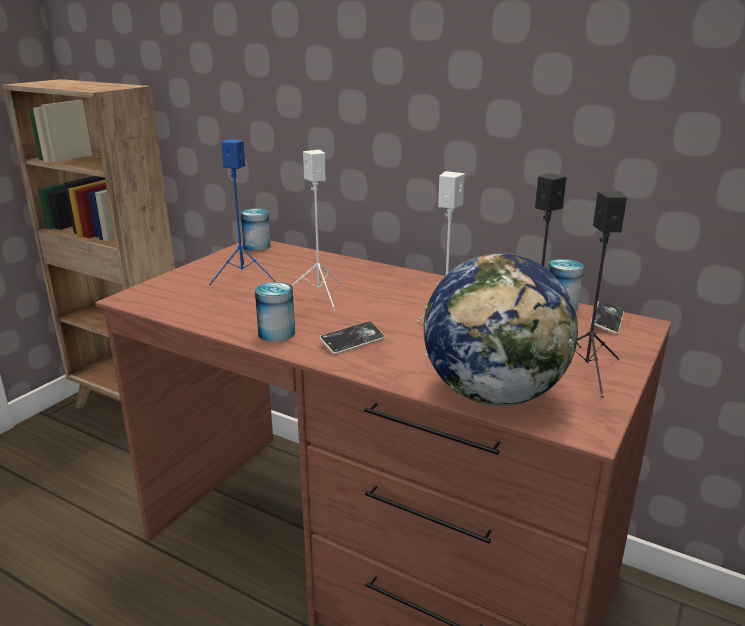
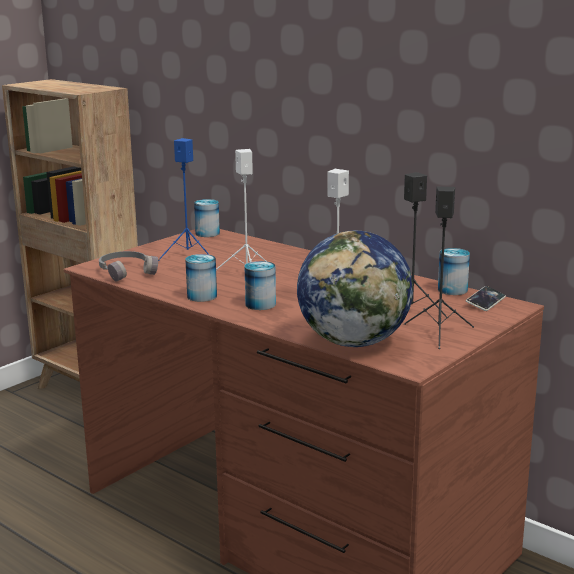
camera: 10 degrees right, 5 degrees down
(175, 302) = (127, 272): none -> grey headphones
(352, 341) = (260, 304): phone -> can

